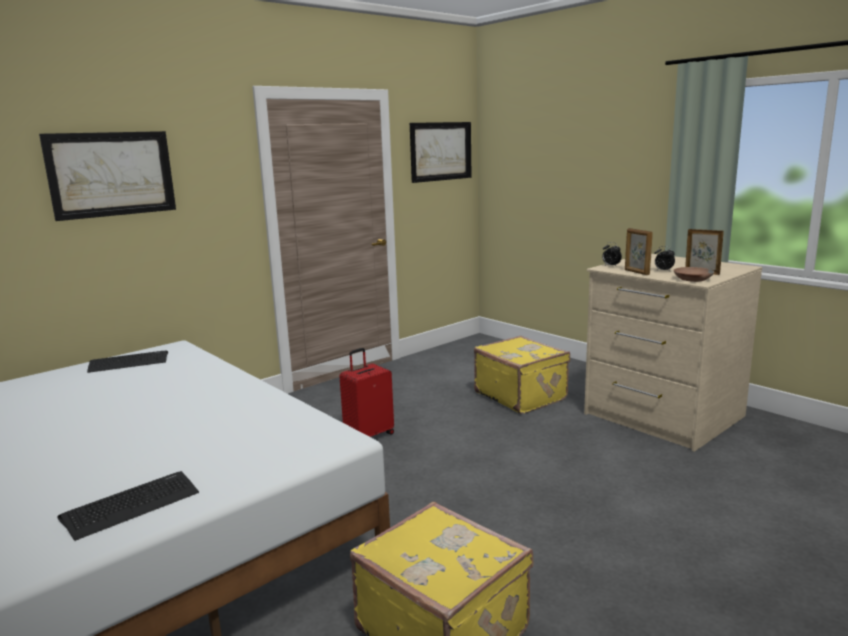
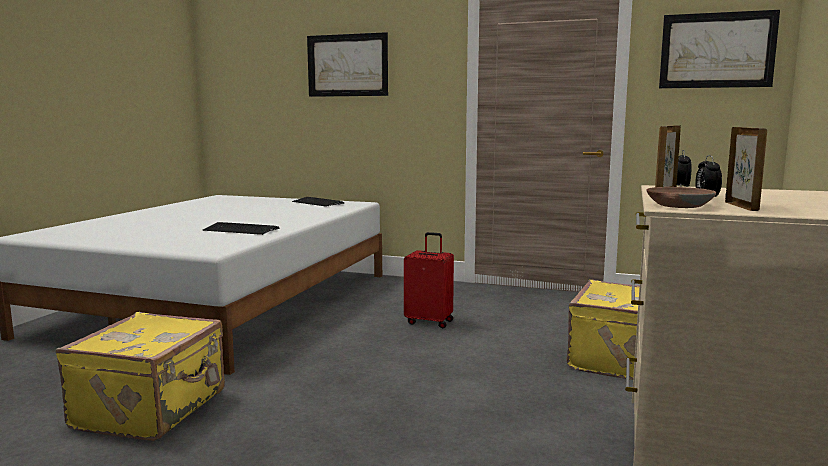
camera: 60 degrees right, 5 degrees down
(131, 505) = (106, 236): keyboard -> keyboard (241, 230)

